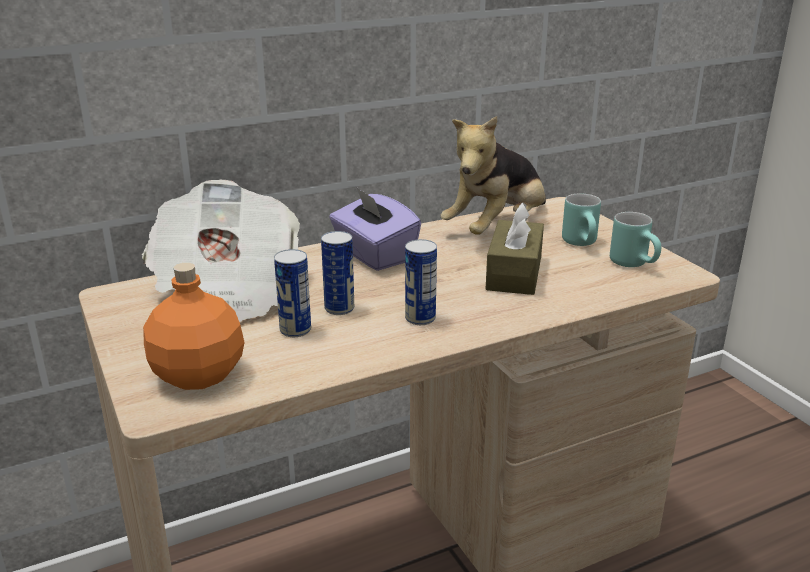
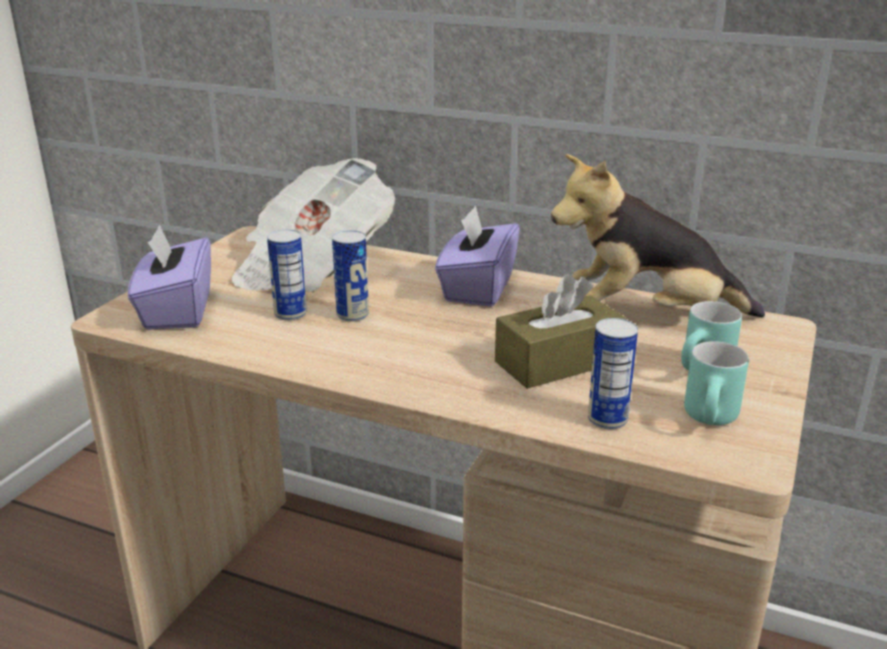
camera: 50 degrees right, 0 degrees up
(200, 375) = (176, 311): orange bottle -> purple tissue box
(420, 318) = (387, 353): can -> can (607, 419)

